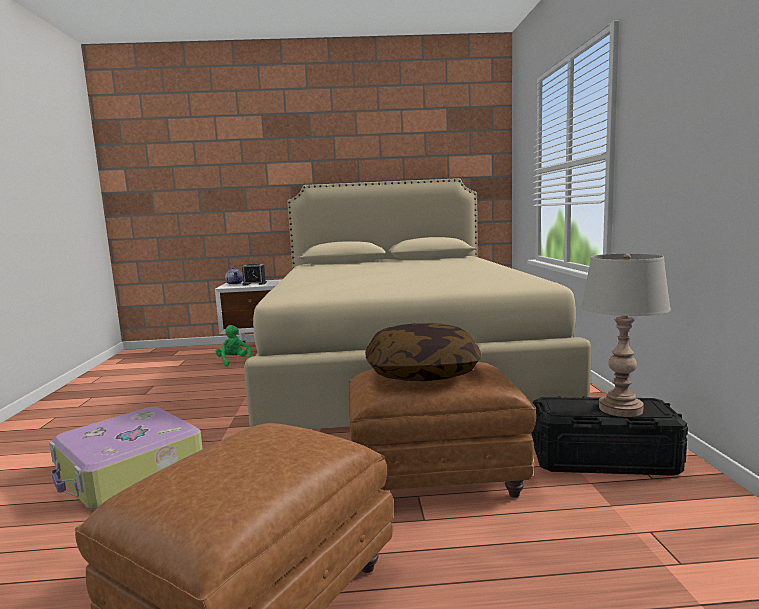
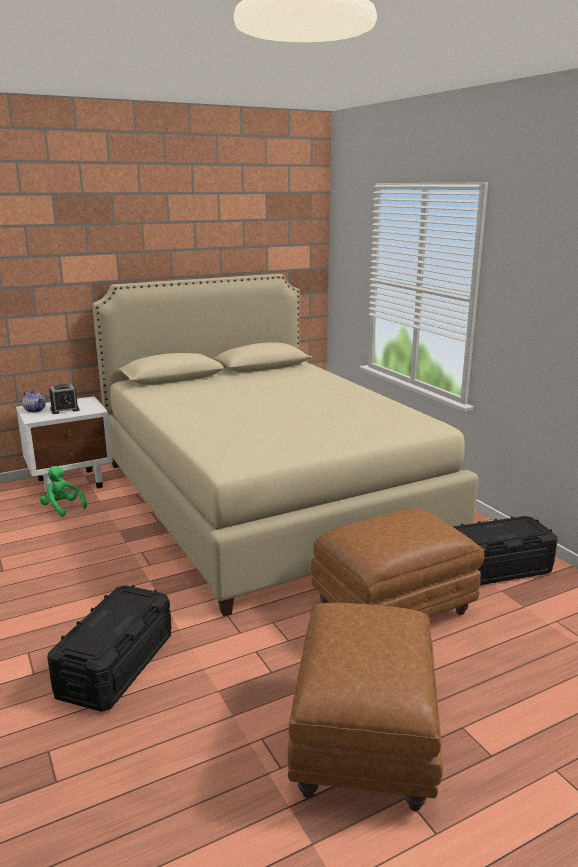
camera: 25 degrees left, 10 degrees up
(129, 472) = (116, 665): suitcase -> black storage box
(422, 371) = (391, 530): pillow -> none
(620, 409) = (512, 531): grey table lamp -> none

